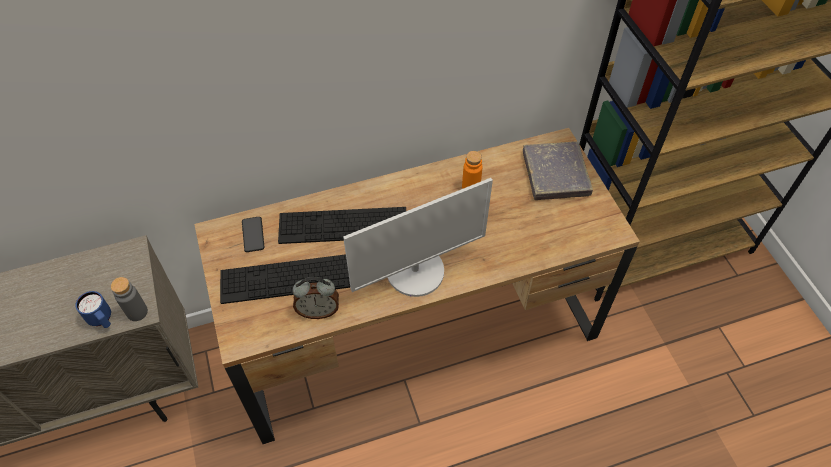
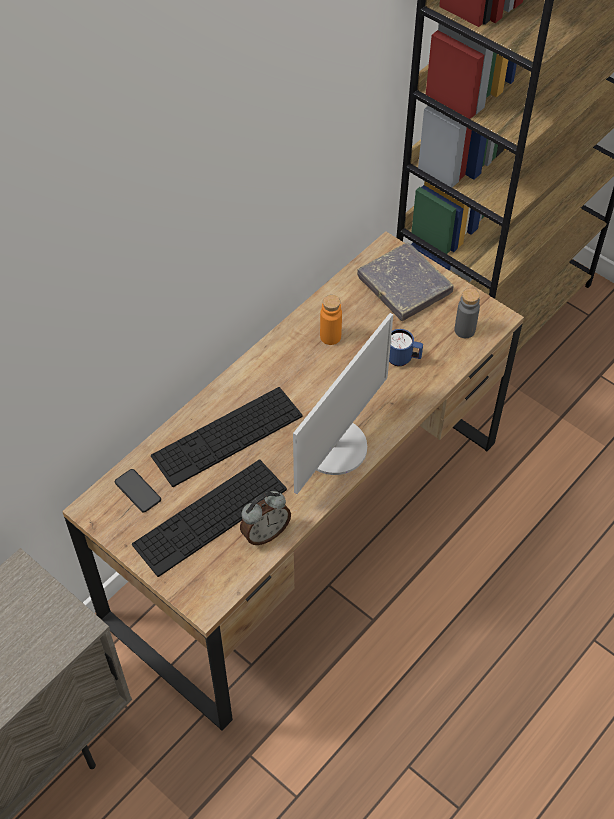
camera: 30 degrees left, 0 degrees up
(102, 320) = (44, 656): blue mug -> blue mug (403, 359)
(137, 312) = (77, 629): grey bottle -> grey bottle (464, 330)

